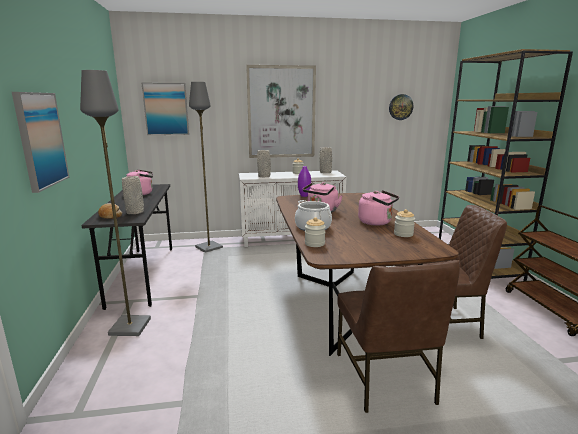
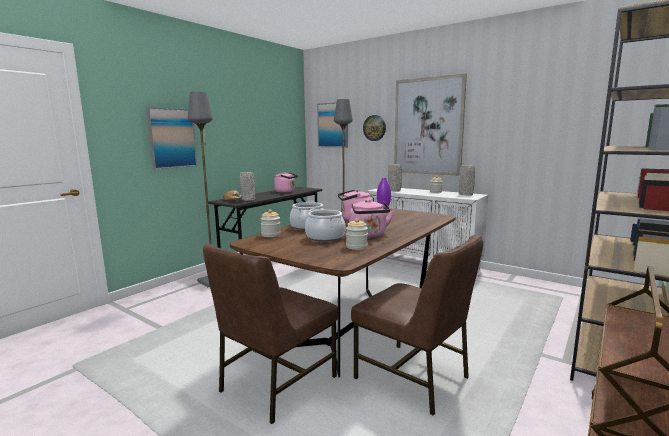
camera: 45 degrees right, 5 degrees down
(359, 233) = (325, 237): none -> cooking pot
(400, 107) = (586, 116): wall clock -> wall clock (374, 128)

